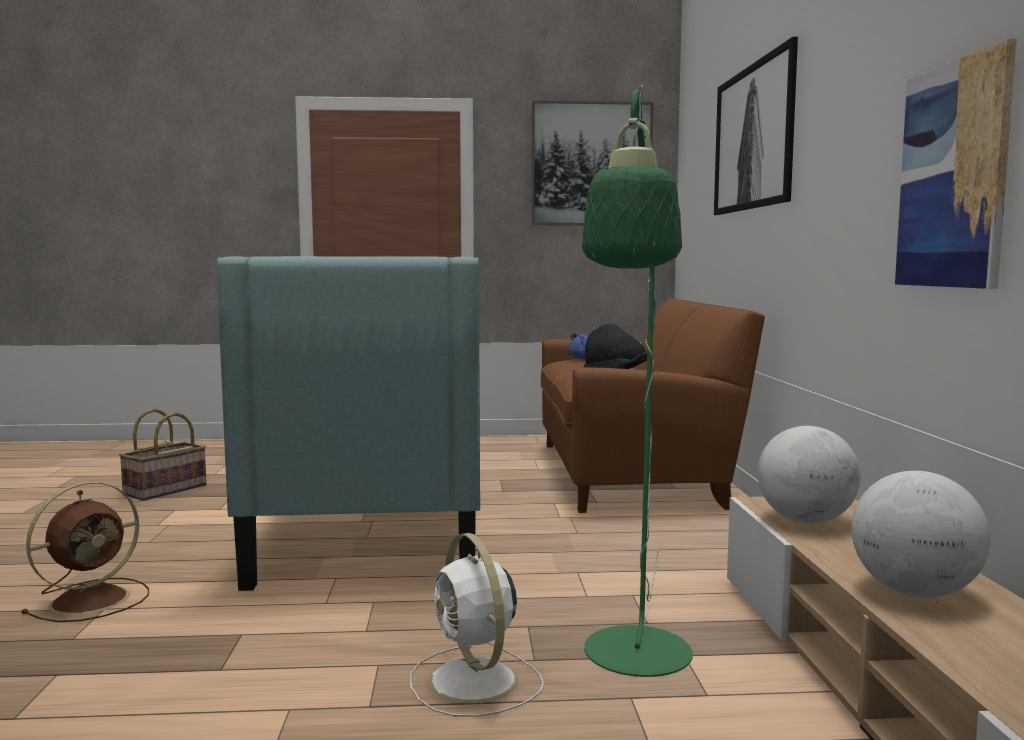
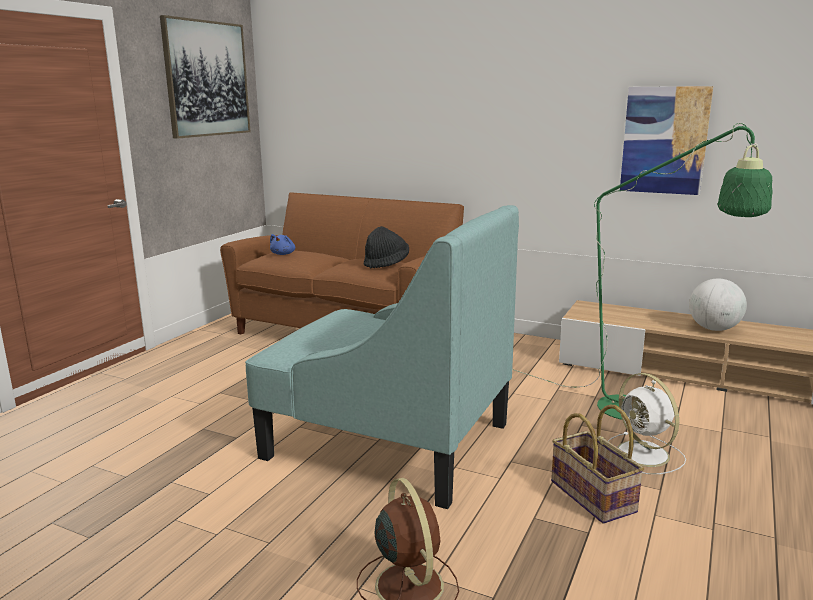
camera: 60 degrees left, 10 degrees up
(165, 490) = (85, 518): basket -> basket (594, 496)
(475, 682) = (644, 455): white fan -> white fan turned 60 degrees clockwise
(752, 137) = (419, 83): picture -> none
(805, 521) = (613, 317): globe -> none

